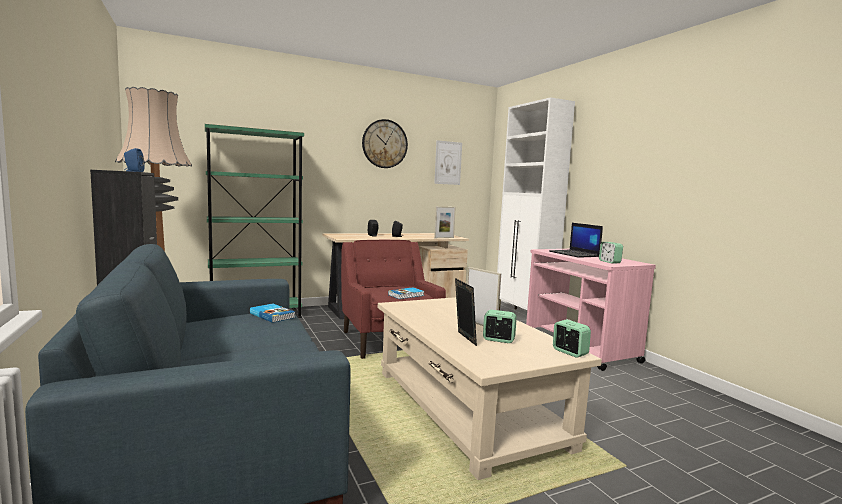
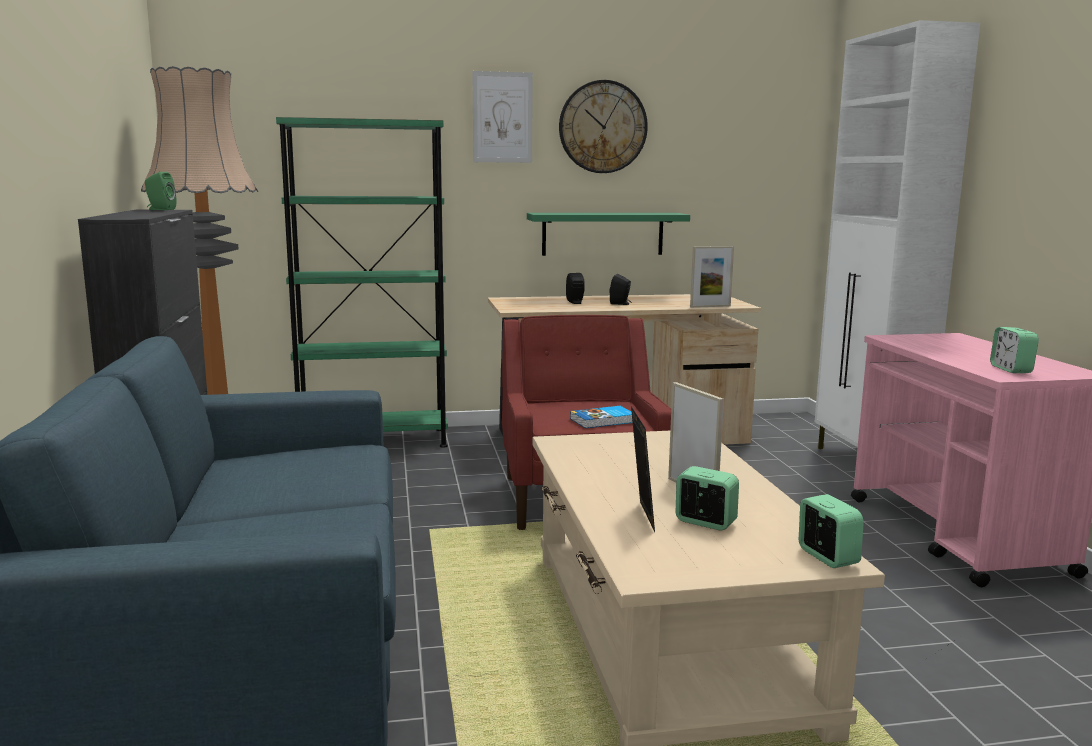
camera: 15 degrees right, 5 degrees up
(133, 171) = (160, 209): blue speaker -> green speaker
(273, 315) = (345, 454): book -> none
(384, 200) = (603, 234): none -> green shelf
(448, 163) = (731, 156): picture -> picture (502, 117)
(575, 254) = (951, 348): laptop -> none

